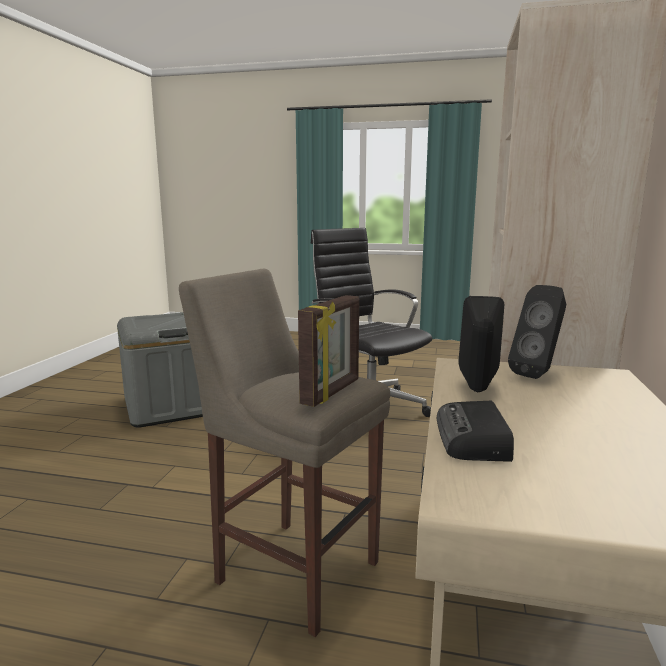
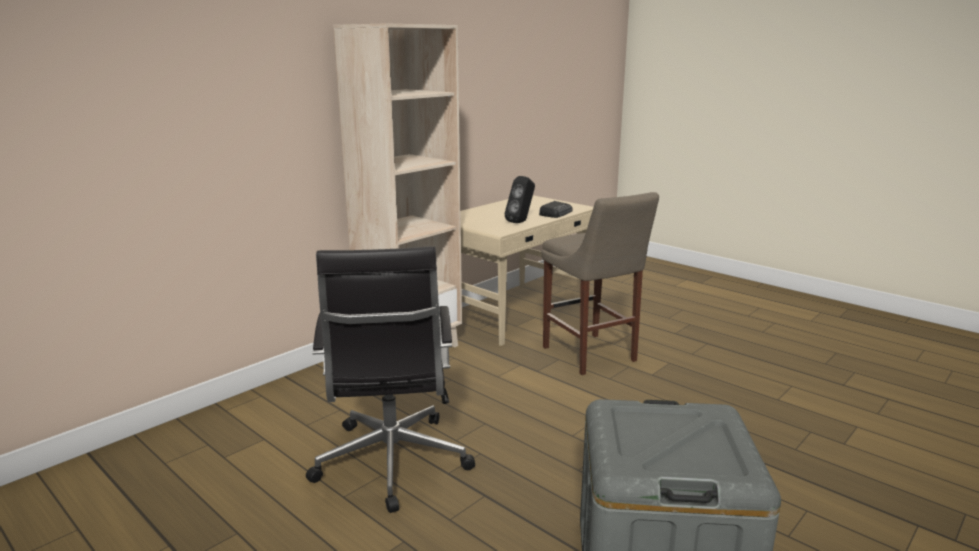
camera: 150 degrees left, 5 degrees up
(332, 392) = (581, 235): picture frame -> none
(538, 374) = (476, 222): black speaker -> none

